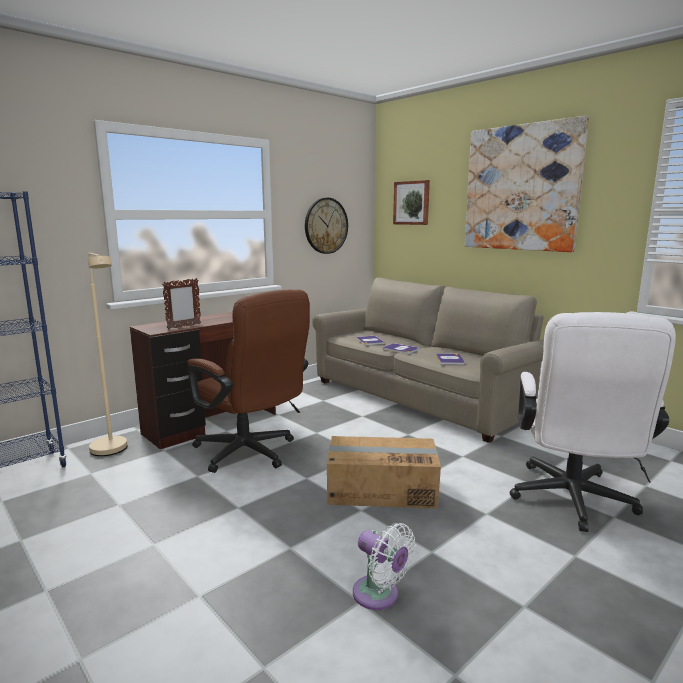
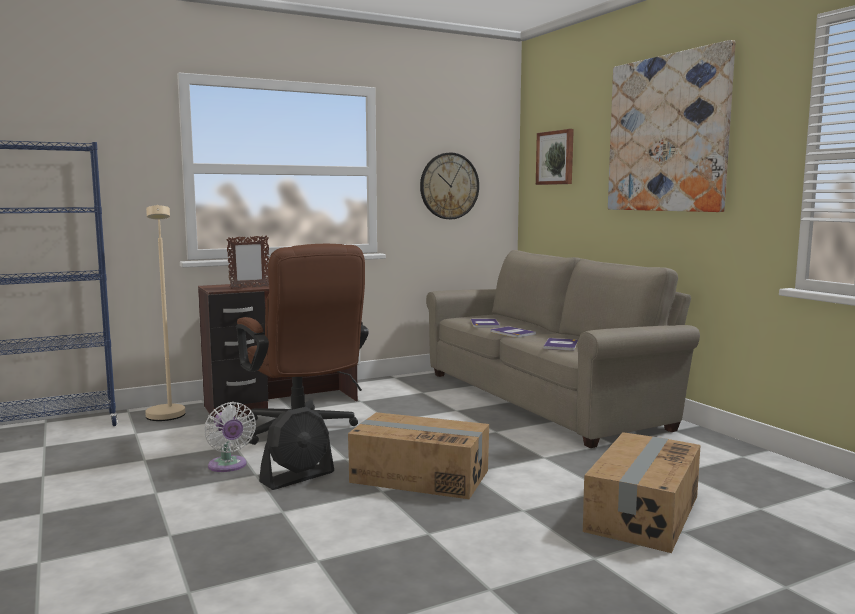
camera: 15 degrees right, 5 degrees down
(278, 505) = (298, 477): none -> black fan
(379, 596) = (341, 559): white fan -> white fan (228, 466)
(572, 502) = (641, 513): white office chair -> cardboard box

